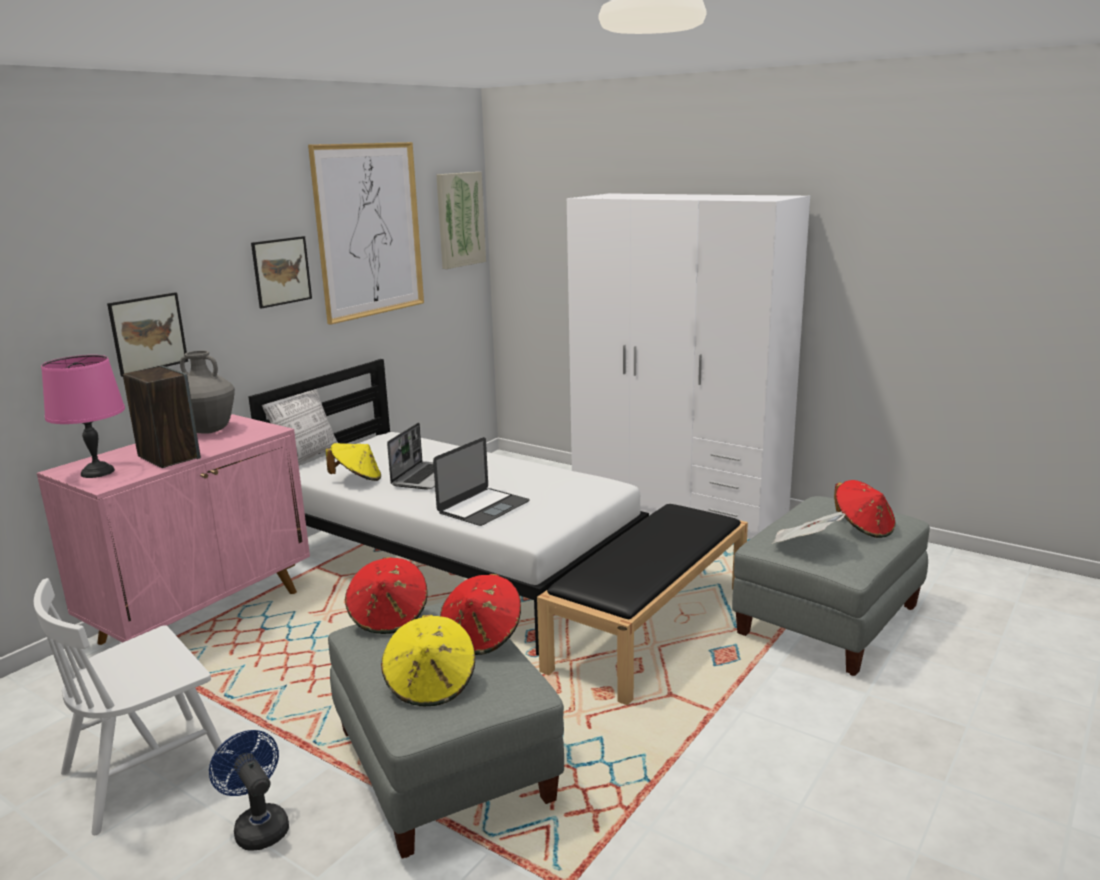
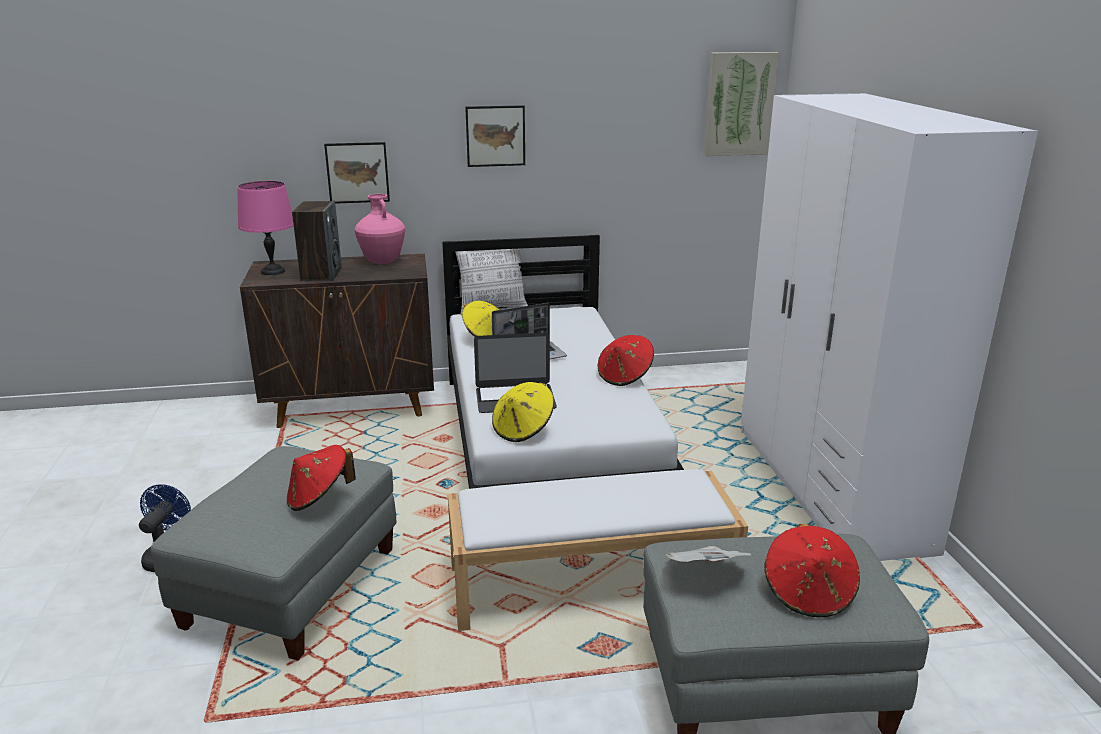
camera: 45 degrees right, 5 degrees up
(148, 771) = (185, 490): white chair -> none
(203, 616) = (353, 406): pink cabinet -> brown cabinet
(209, 431) = (382, 262): grey vase -> pink vase
(369, 230) = (607, 106): picture -> none
(389, 617) = (306, 452): red hat -> red hat (625, 377)
(431, 685) = (235, 512): yellow hat -> yellow hat (523, 430)
(650, 626) = (593, 581): black bench -> white bench

